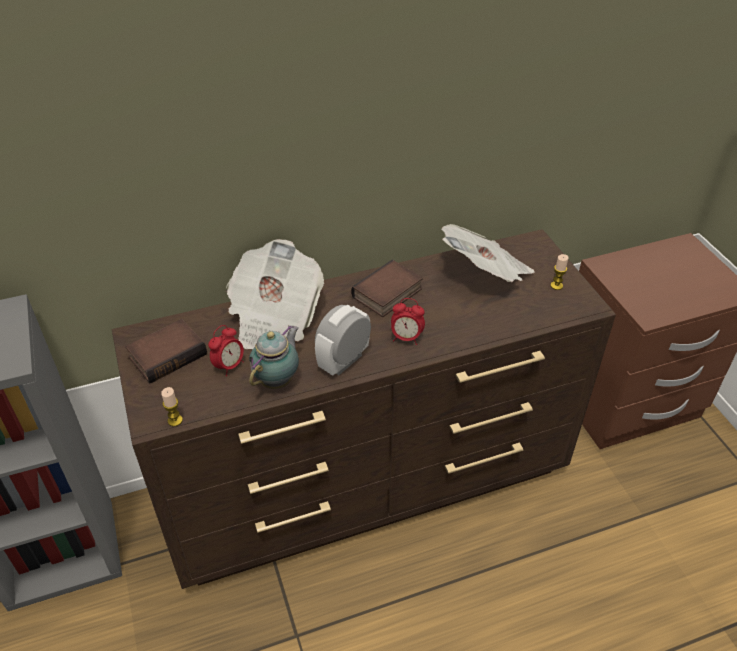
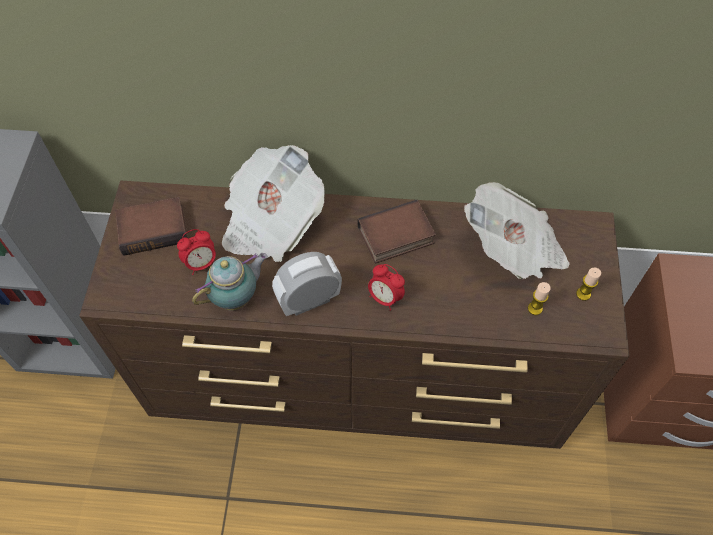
camera: 25 degrees right, 15 degrees up
(175, 420) = (125, 305): candle -> candle (535, 308)

